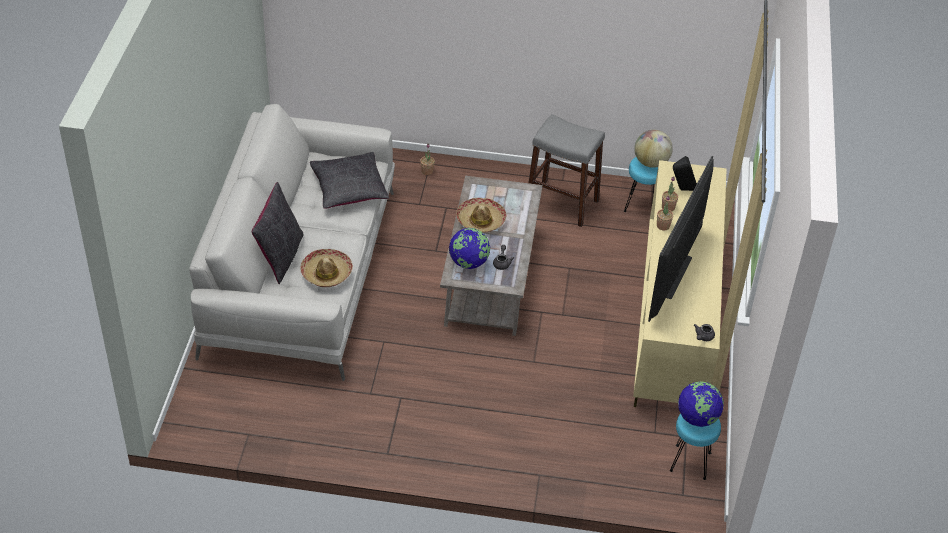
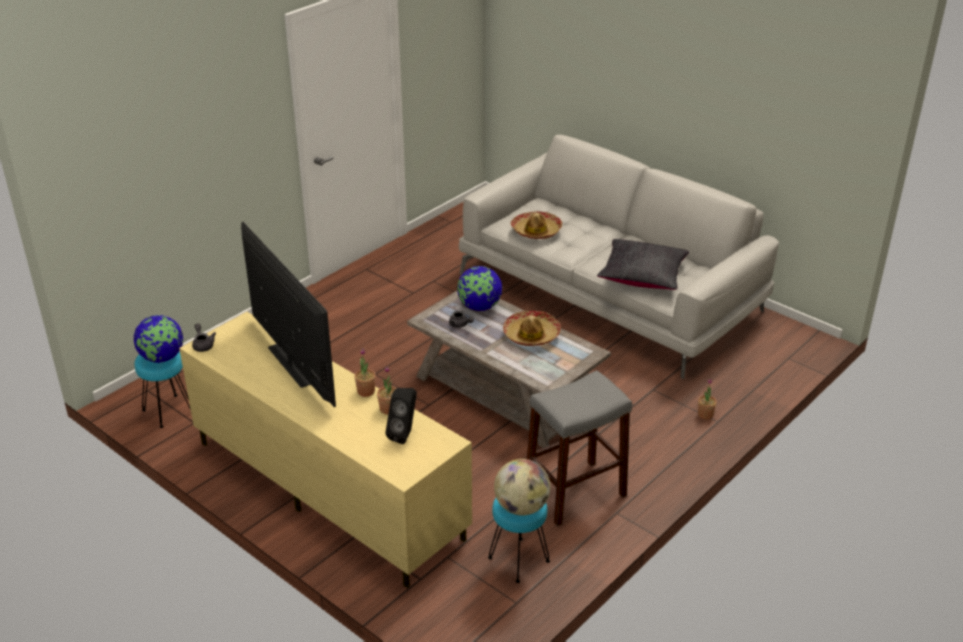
camera: 125 degrees right, 10 degrees down
(280, 256) = (579, 218): black pillow -> none

